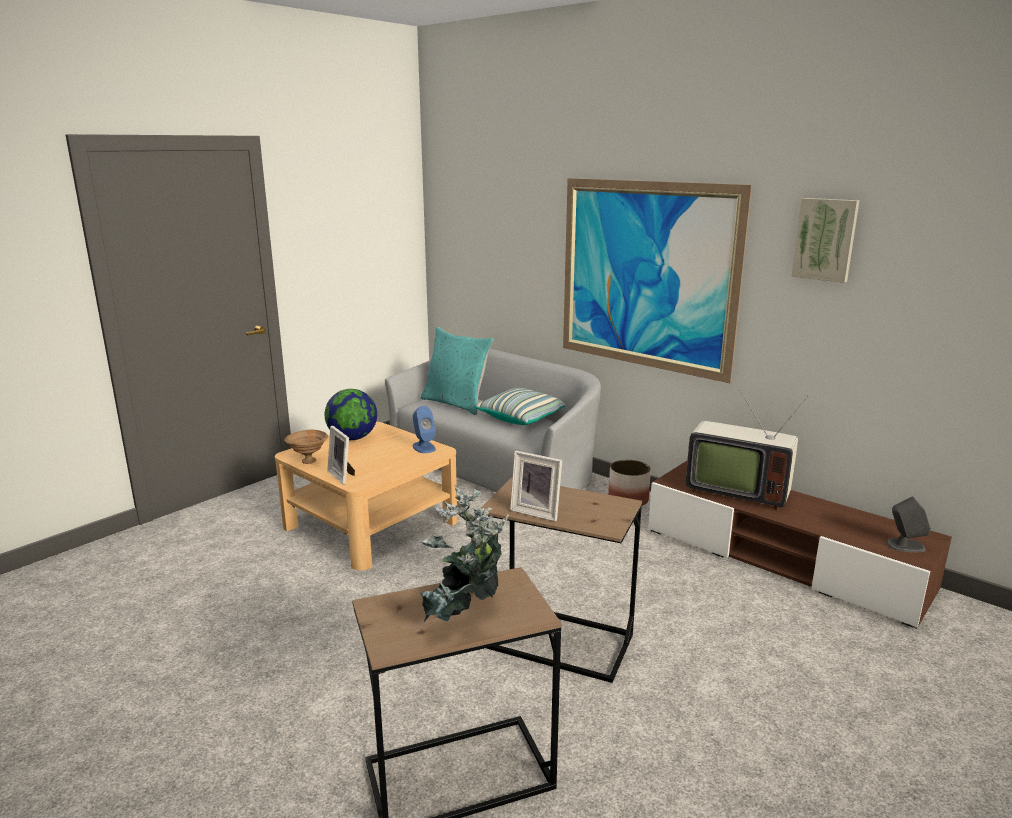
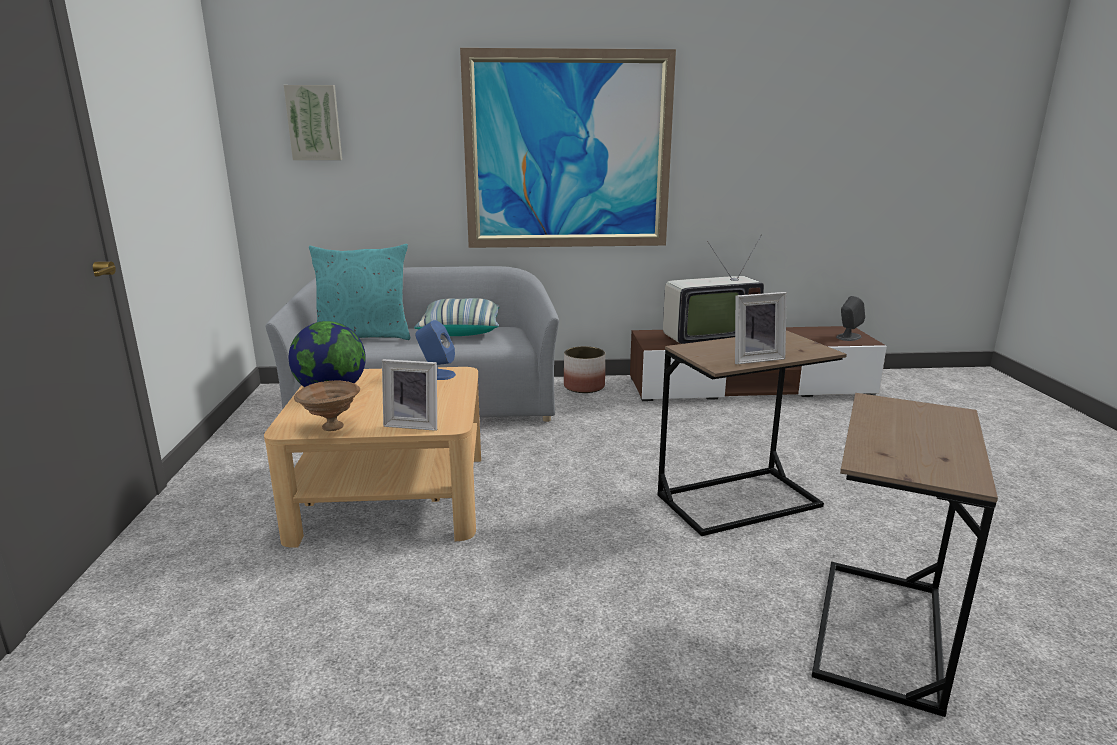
camera: 45 degrees left, 0 degrees up
(466, 618) = (936, 435): potted plant -> none
(825, 239) = (744, 97): picture -> picture (314, 123)

